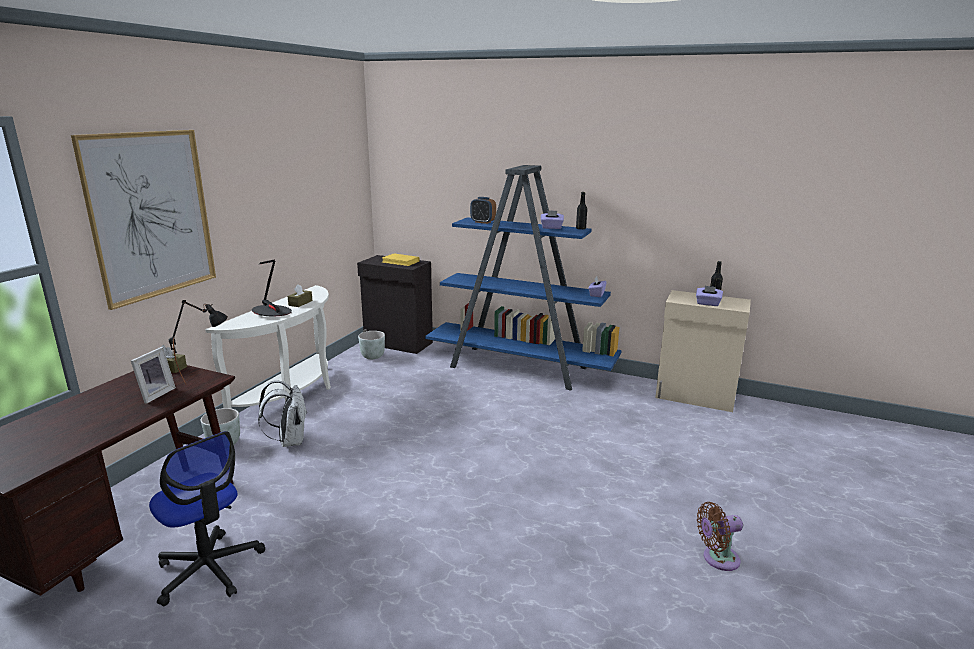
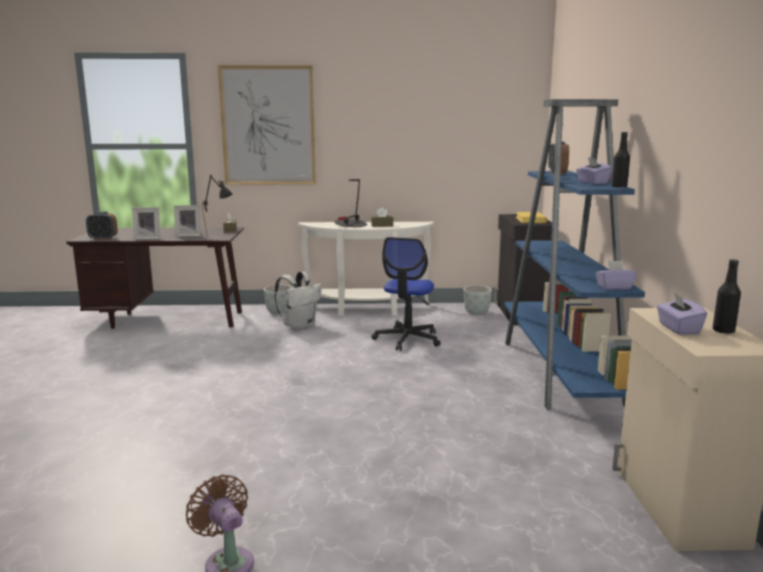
camera: 65 degrees right, 5 degrees down
(52, 458) = (103, 239): none -> alarm clock
(120, 422) = (148, 238): none -> picture frame
(209, 569) = (137, 348): office chair -> office chair (407, 339)

